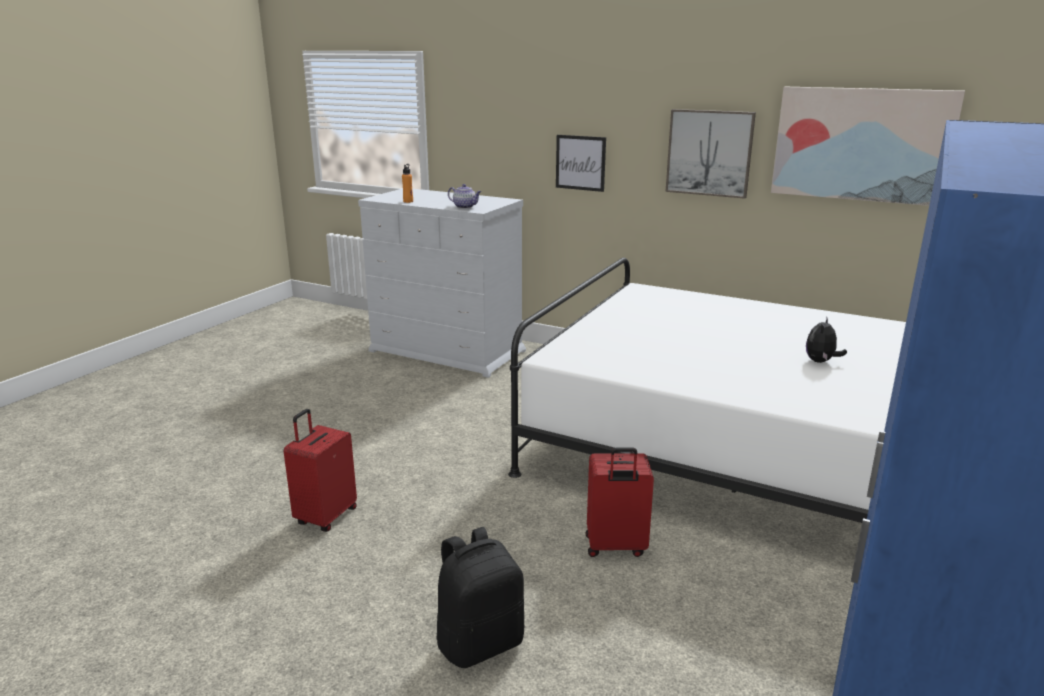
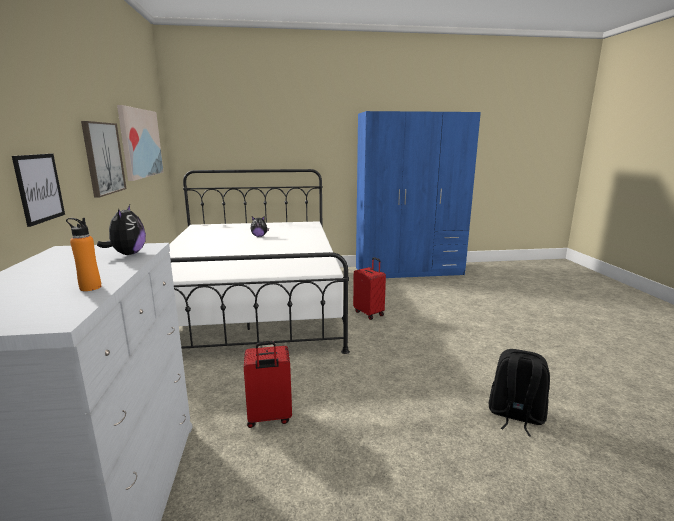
camera: 125 degrees left, 5 degrees down
(325, 516) = (471, 390): red suitcase -> red suitcase (269, 418)
(465, 207) = (127, 254): teapot -> plush toy
(480, 642) = (457, 319): black backpack -> black backpack (515, 416)

